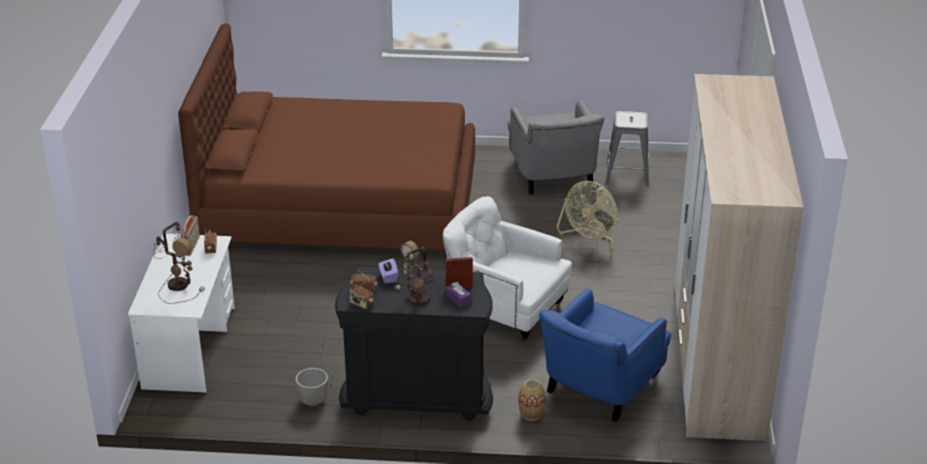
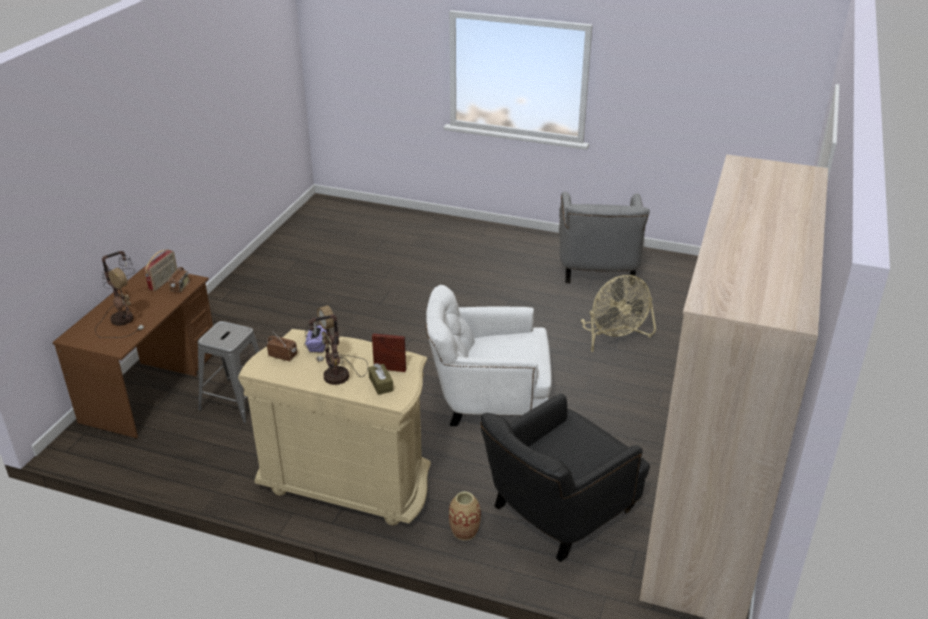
camera: 15 degrees right, 0 degrees up
(190, 347) = (151, 386): white desk -> brown desk
(313, 401) = (237, 469): grey planter -> none
(340, 205) = (373, 267): brown bed -> none
(361, 304) = (269, 371): radio -> none
(417, 396) = (349, 484): black dresser -> beige dresser
(458, 299) = (381, 384): purple tissue box -> brown tissue box
(504, 309) = (488, 399): white armchair -> white armchair turned 45 degrees counterclockwise
(590, 238) = (612, 337): beige fan -> beige fan turned 75 degrees counterclockwise
(600, 387) = (558, 512): blue armchair -> black armchair
(627, 174) = (675, 277): grey stool -> grey stool (236, 400)

